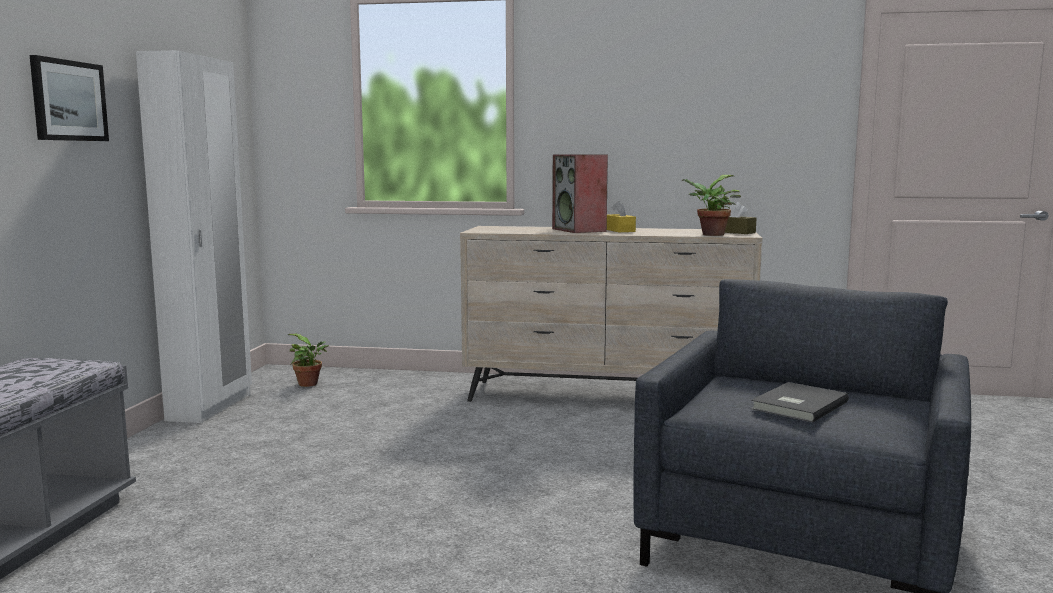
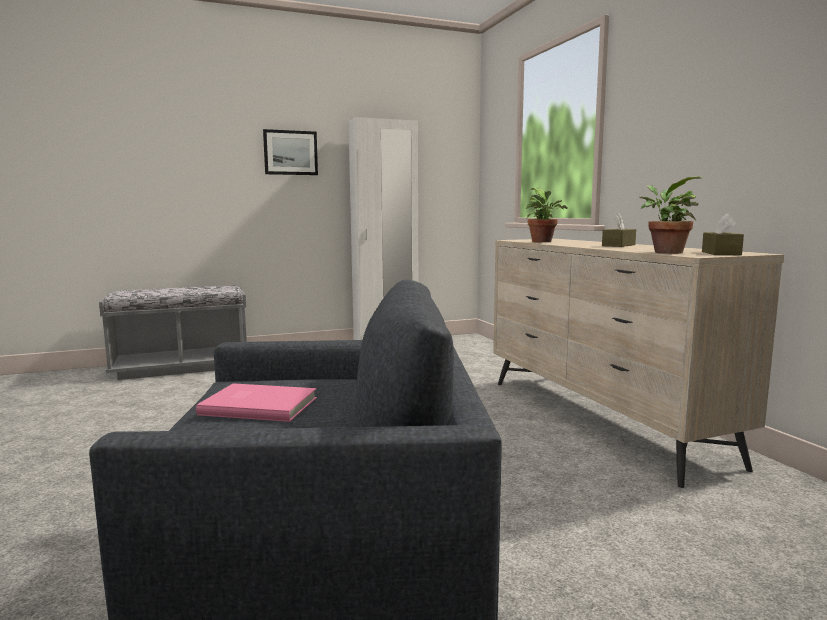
camera: 60 degrees right, 0 degrees up
(310, 384) = (458, 348): potted plant -> potted plant (543, 242)
(580, 230) = (588, 243): speaker -> none
(619, 230) = (618, 245): yellow tissue box -> brown tissue box
(796, 405) = (259, 405): grey book -> pink book

